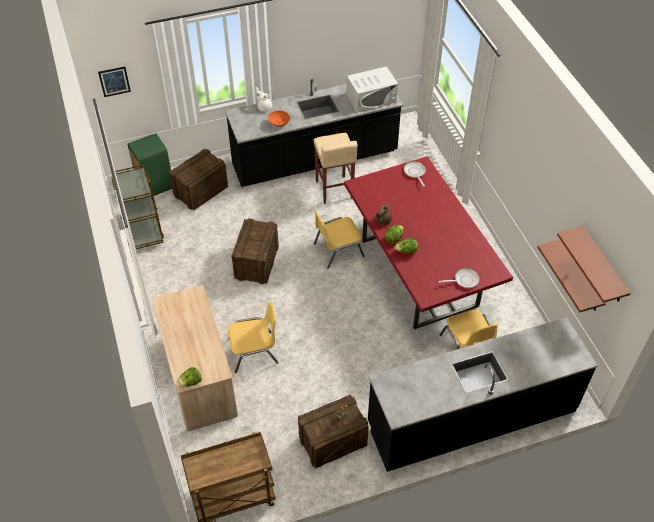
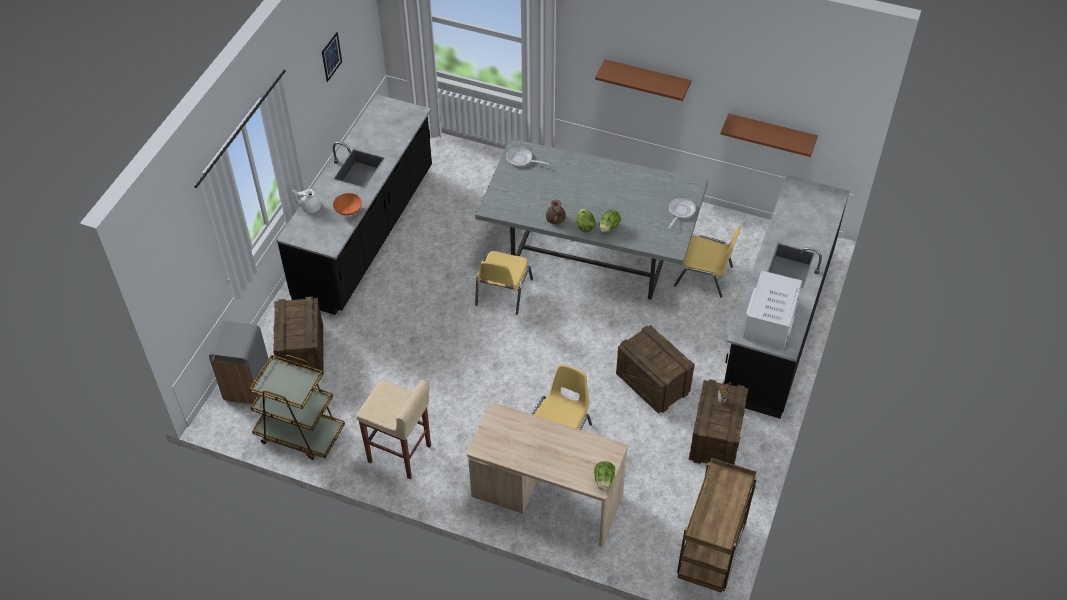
camera: 50 degrees left, 0 degrees up
(114, 81) = (174, 286): picture -> picture (331, 56)
(156, 186) = (248, 386): green trash can -> grey trash can
(256, 262) = (451, 364): crate -> crate (652, 382)
(334, 190) = (423, 246): beige stool -> beige stool (400, 455)
(371, 98) = (396, 124): white microwave -> white microwave (770, 320)
(418, 271) = (590, 252): red dining table -> grey dining table
(603, 266) = (801, 104): brown shelf -> brown shelf (646, 79)

